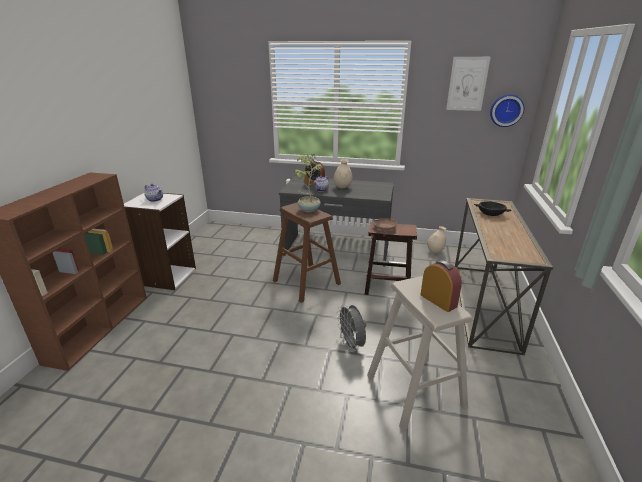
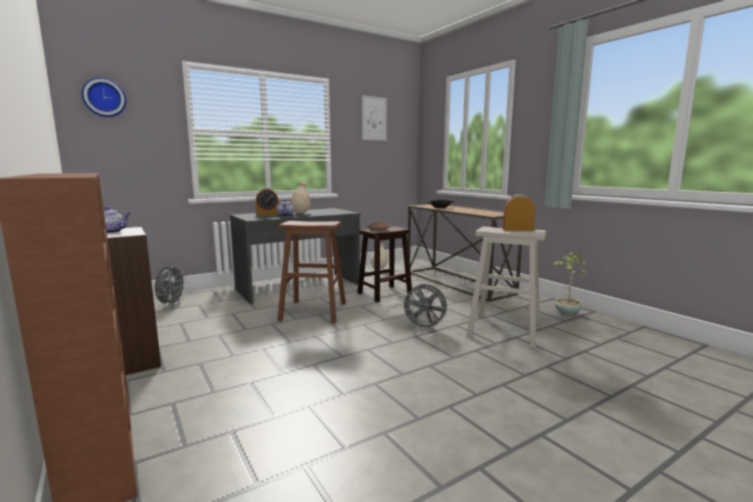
camera: 45 degrees left, 15 degrees down
(245, 236) = (171, 304): none -> grey fan
(308, 209) = (311, 222): potted plant -> potted plant (566, 312)
(506, 110) = (402, 140): wall clock -> wall clock (104, 98)

